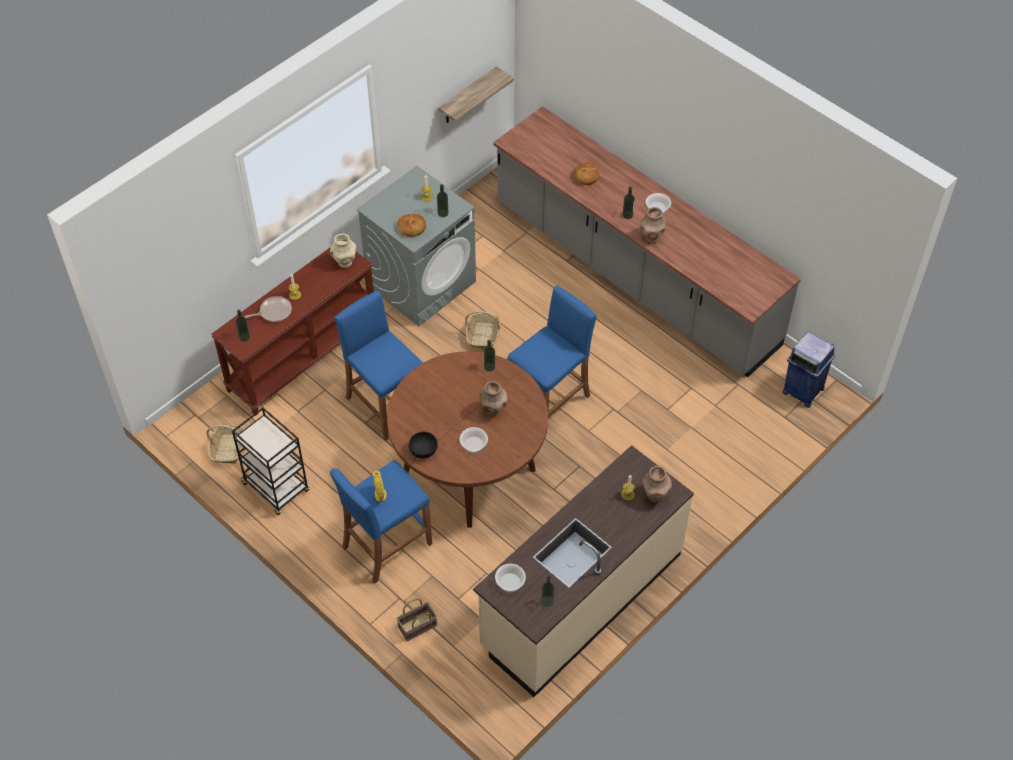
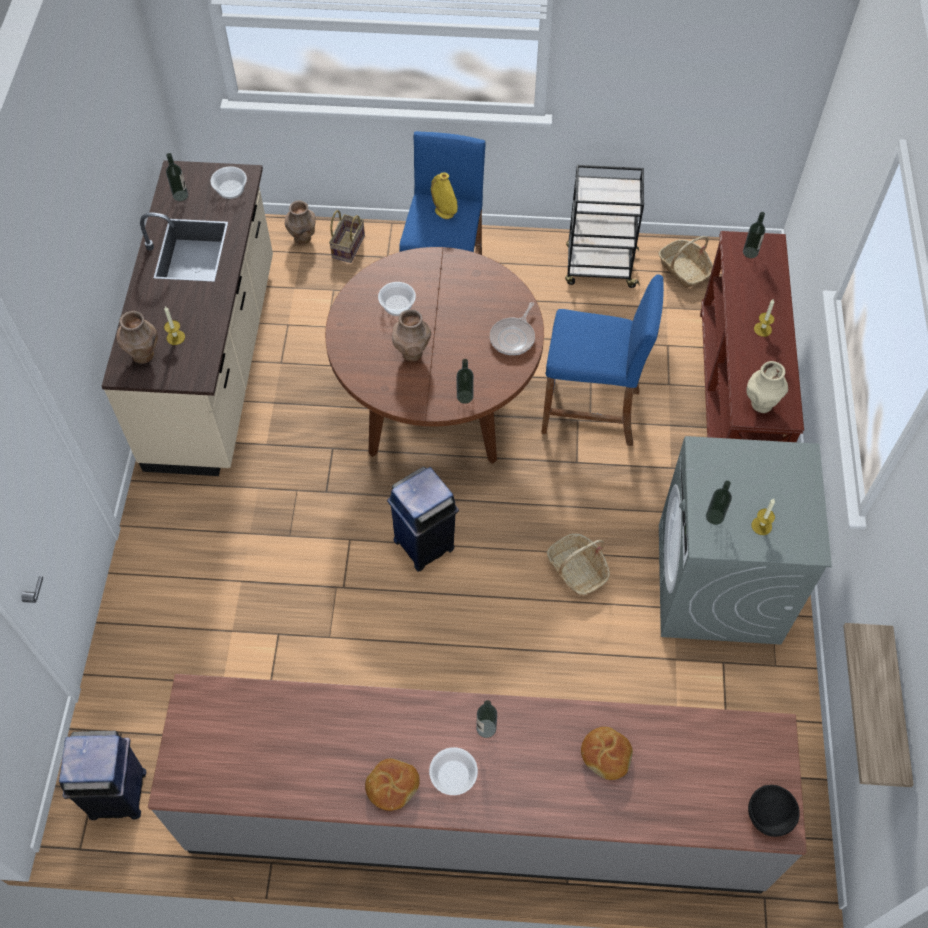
camera: 140 degrees right, 5 degrees up
(274, 312) = (758, 296): frying pan -> frying pan (513, 337)
(412, 228) = (724, 466): bread -> bread (391, 786)
(424, 450) = (442, 267): black bowl -> black bowl (769, 815)
(549, 400) = (425, 543): blue stool -> blue trash can
(651, 238) = (419, 713): brown vase -> brown vase (303, 238)

